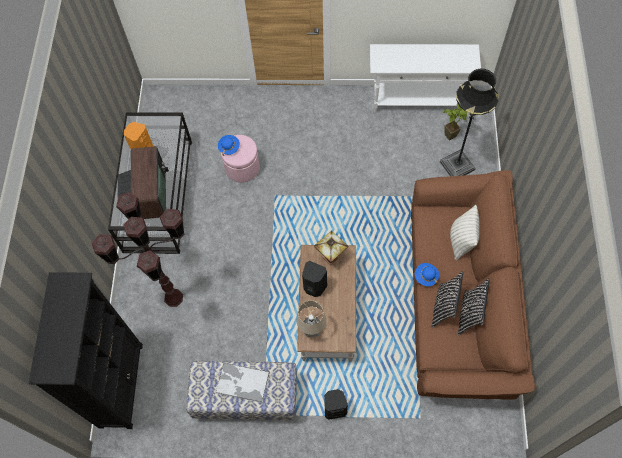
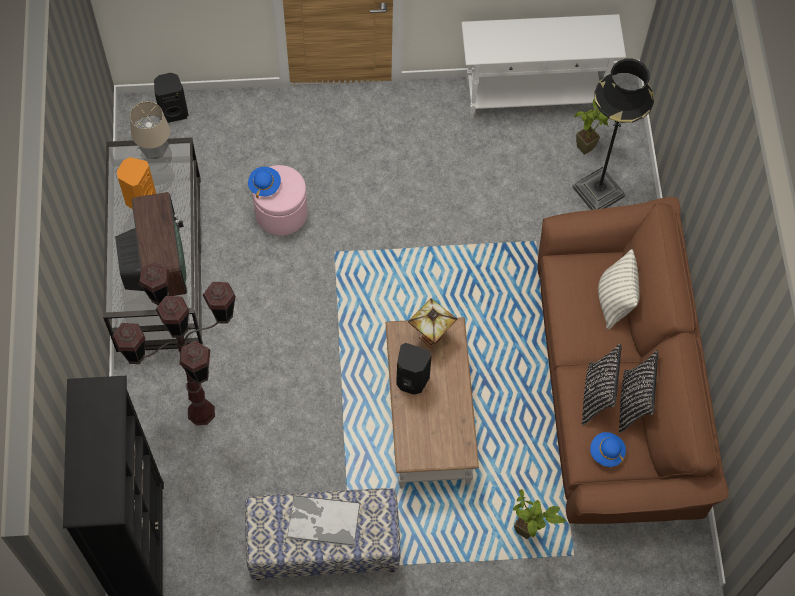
camera: 10 degrees left, 0 degrees up
(312, 329) = (414, 440): table lamp -> table lamp (155, 152)
(335, 409) = (452, 552): black speaker -> black speaker (173, 112)
(390, 401) = (529, 536): none -> potted plant
(426, 277) = (568, 355): blue hat -> blue hat (606, 452)

